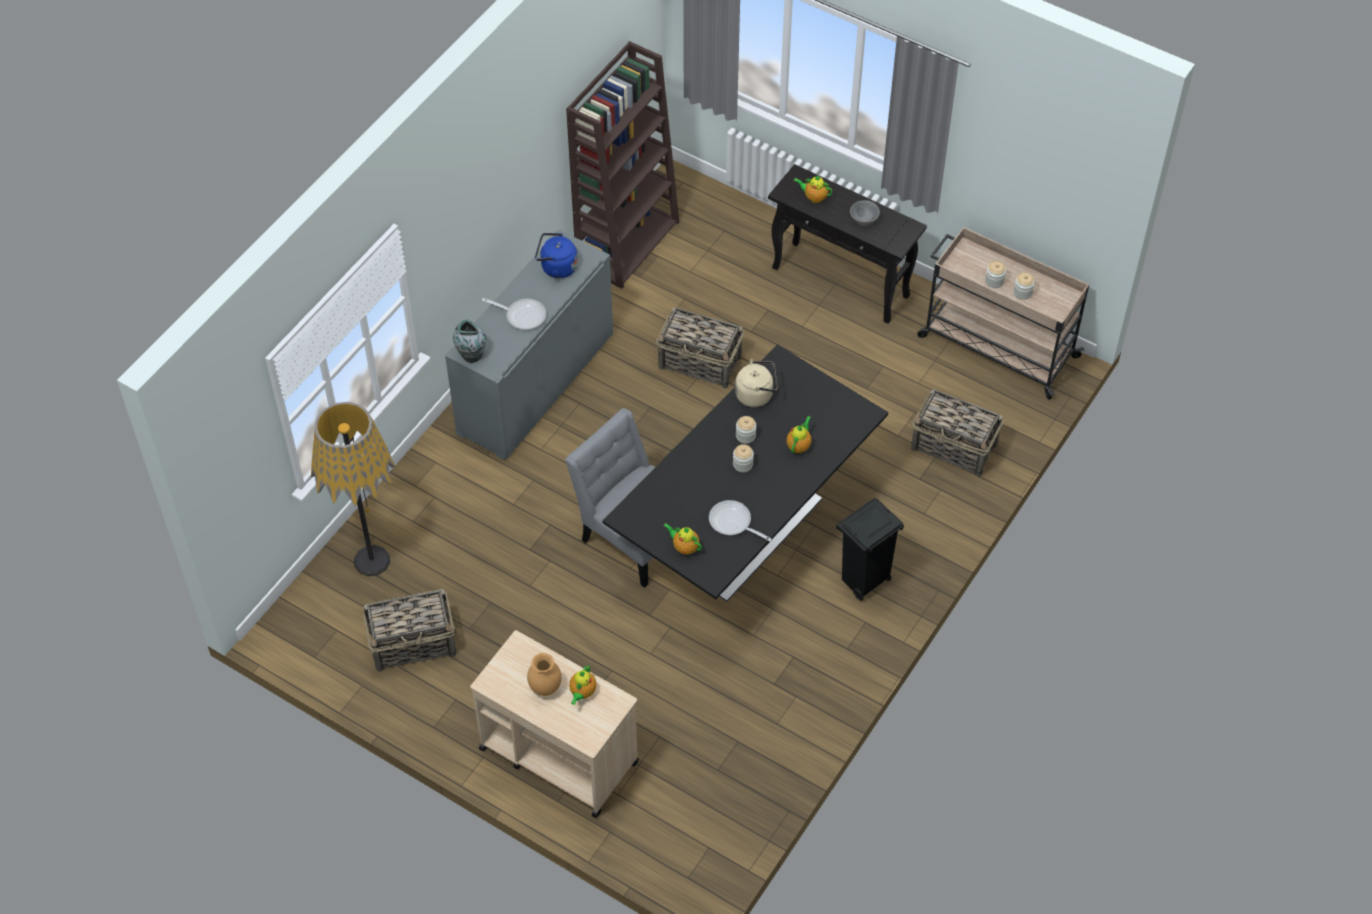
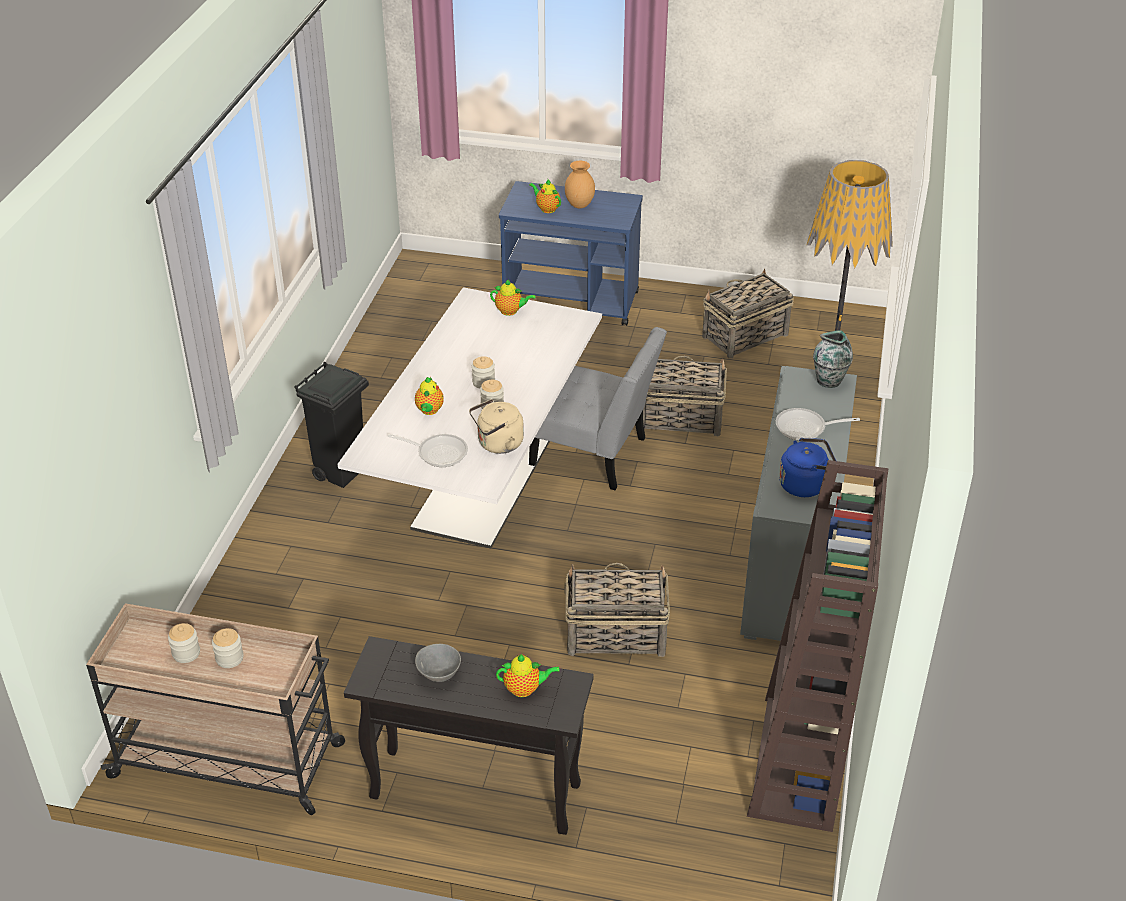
camera: 160 degrees right, 15 degrees down
(558, 754) = (572, 301): beige cart -> blue cart
(582, 693) = (546, 209): teapot -> teapot turned 45 degrees counterclockwise
(733, 523) = (471, 337): frying pan -> frying pan (438, 453)
(745, 531) = (482, 484): black dining table -> white dining table
(954, 447) = (267, 621): basket -> basket (679, 418)

